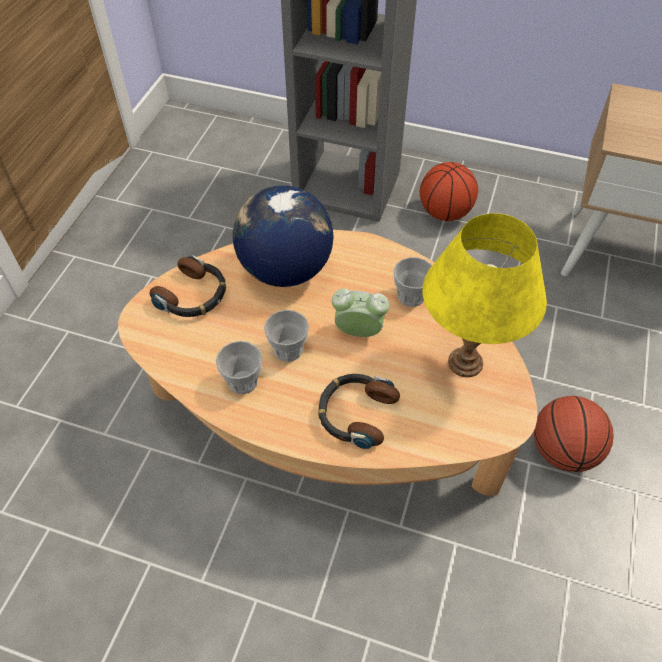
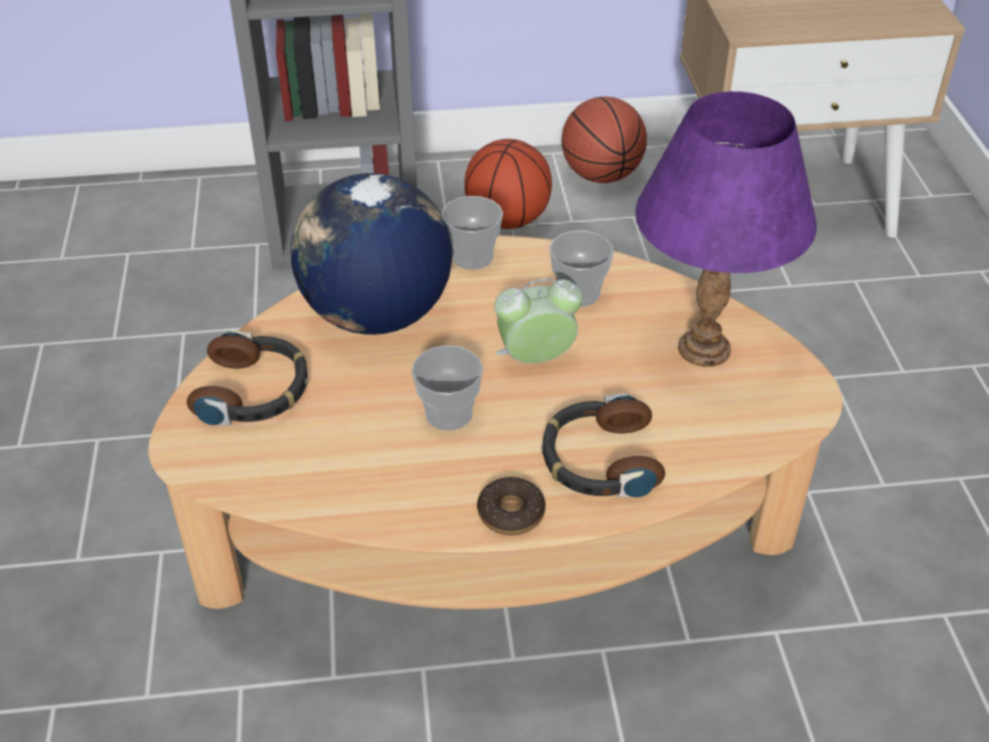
camera: 25 degrees left, 10 degrees down
(243, 381) = (408, 477): cup -> cup (472, 257)
(285, 428) = (511, 513): none -> donut
(465, 363) = (705, 349): yellow table lamp -> purple table lamp
(562, 451) = (841, 462): basketball -> basketball (601, 175)

